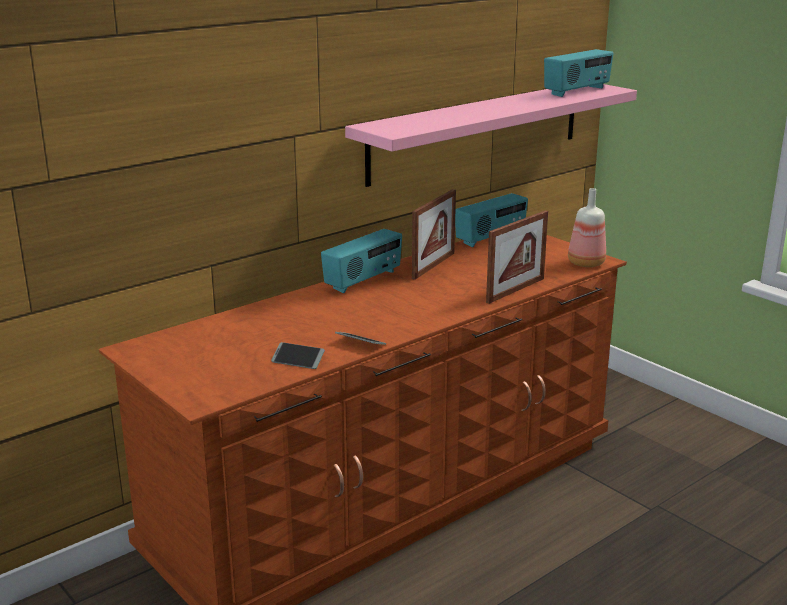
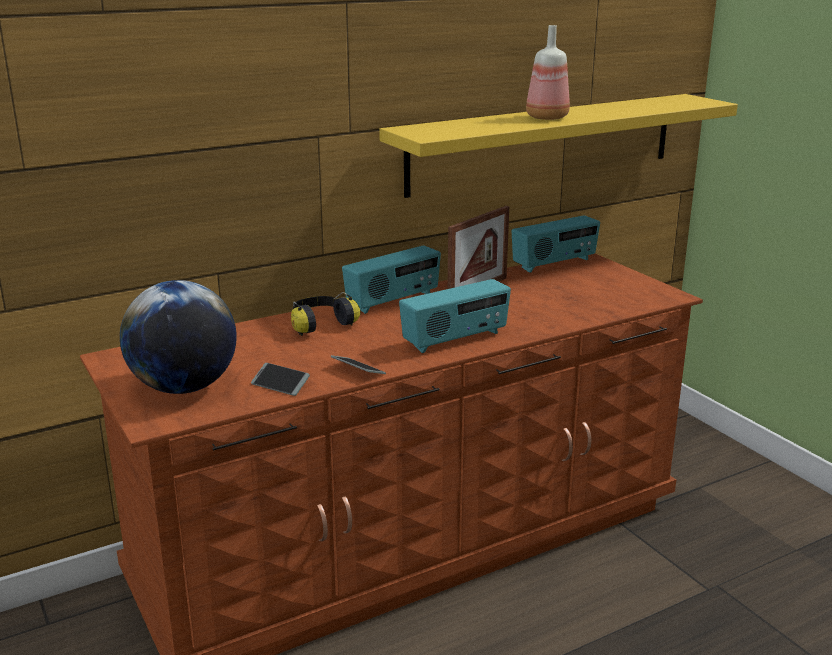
camera: 10 degrees right, 0 degrees up
(213, 370) = (184, 387): none -> globe
(308, 306) = (320, 325): none -> headphones
(477, 131) = (544, 143): pink shelf -> yellow shelf
(515, 290) = (559, 323): picture frame -> none
(577, 91) = (666, 103): radio -> radio (455, 340)
(584, 263) = (652, 298): bottle -> bottle (545, 117)

